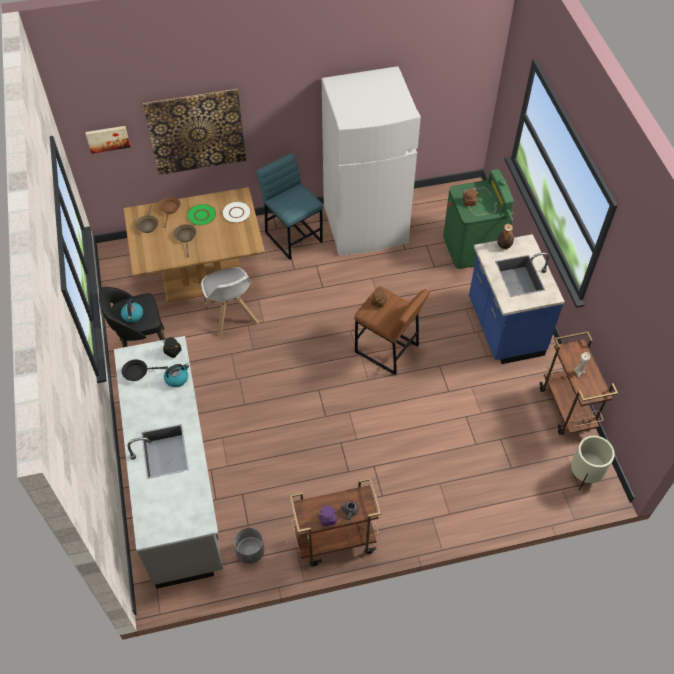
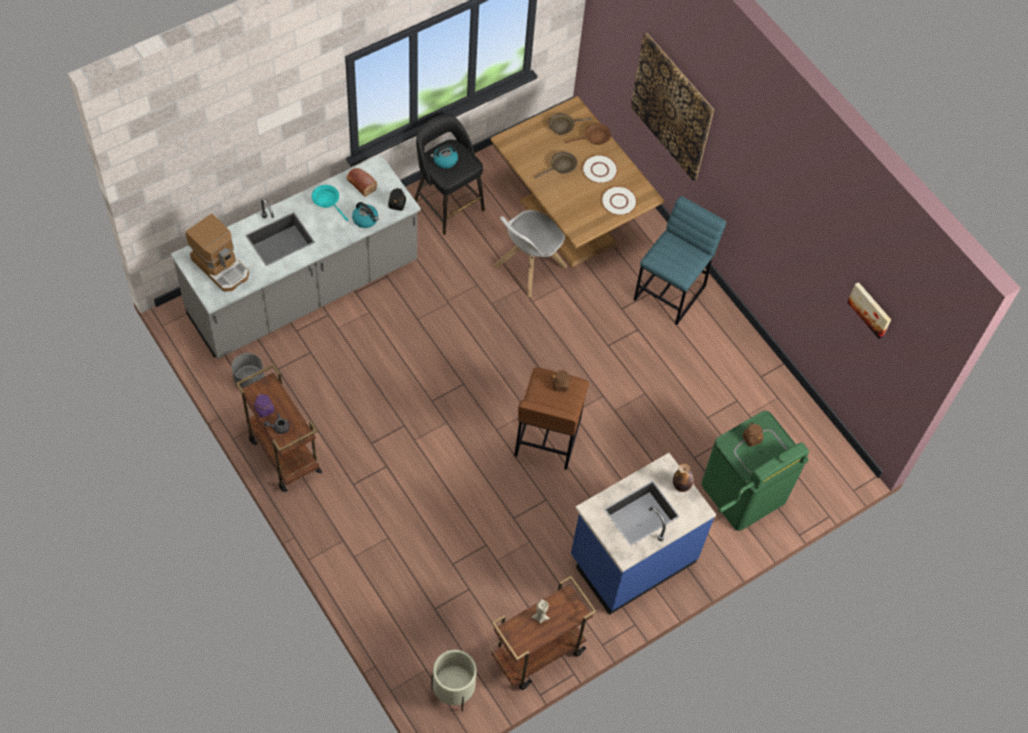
camera: 65 degrees right, 5 degrees up
(108, 138) = (613, 30): picture -> picture (870, 309)
(138, 372) = (360, 184): black frying pan -> bread
(142, 402) = (327, 201): none -> turquoise frying pan
(172, 508) = (221, 266): none -> coffee machine
(201, 215) = (599, 170): green plate -> white plate
(365, 224) = (727, 363): white fridge -> none

